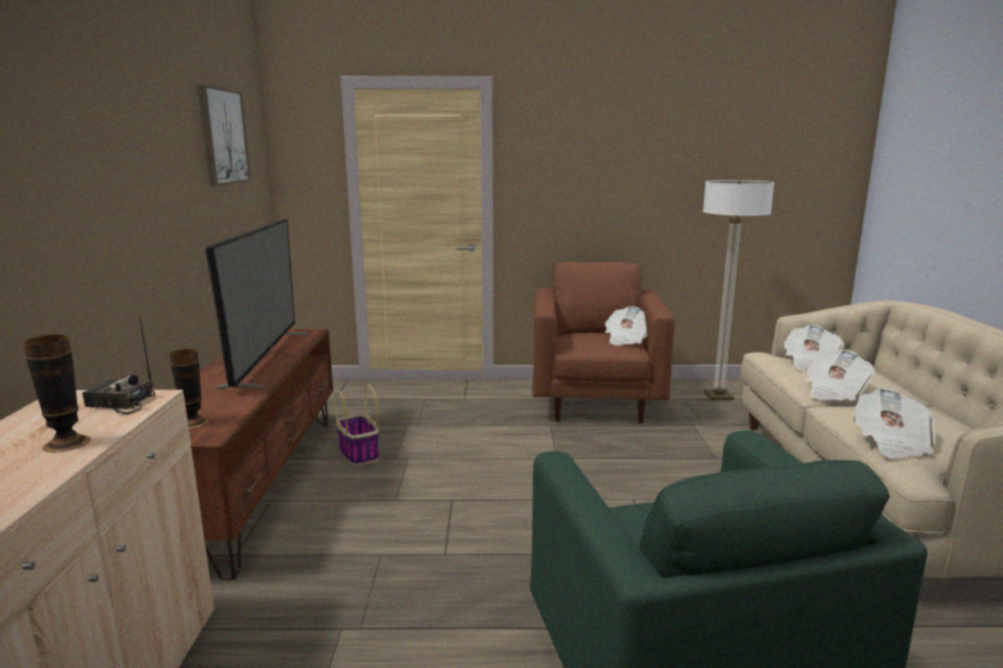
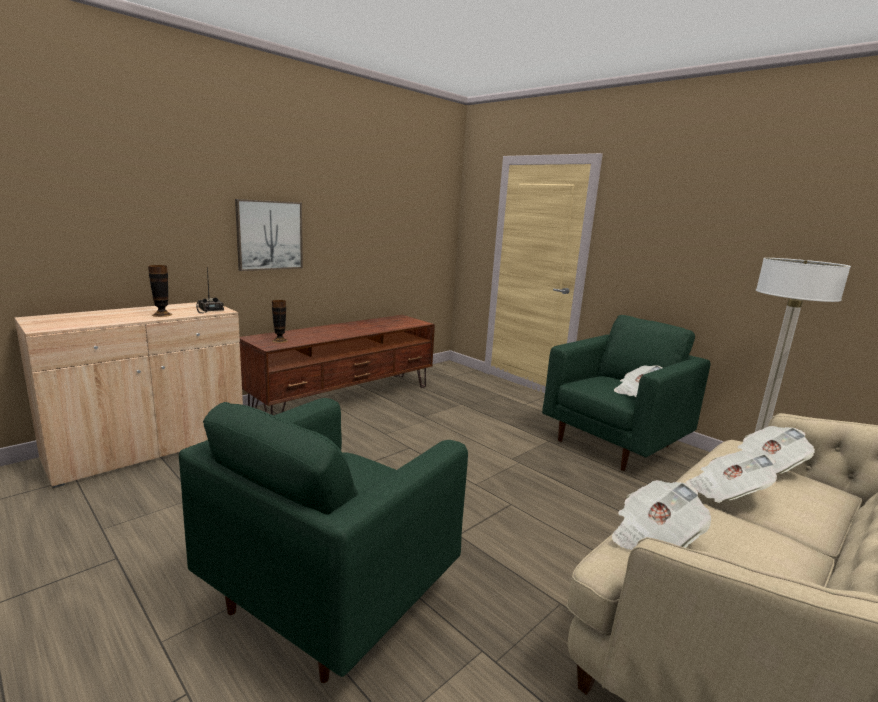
camera: 45 degrees right, 0 degrees up
(223, 136) = (402, 193): picture -> picture (269, 235)
(266, 358) = (371, 327): television -> none
(358, 453) = (411, 405): basket -> none
(595, 402) = (614, 443): brown armchair -> green armchair

